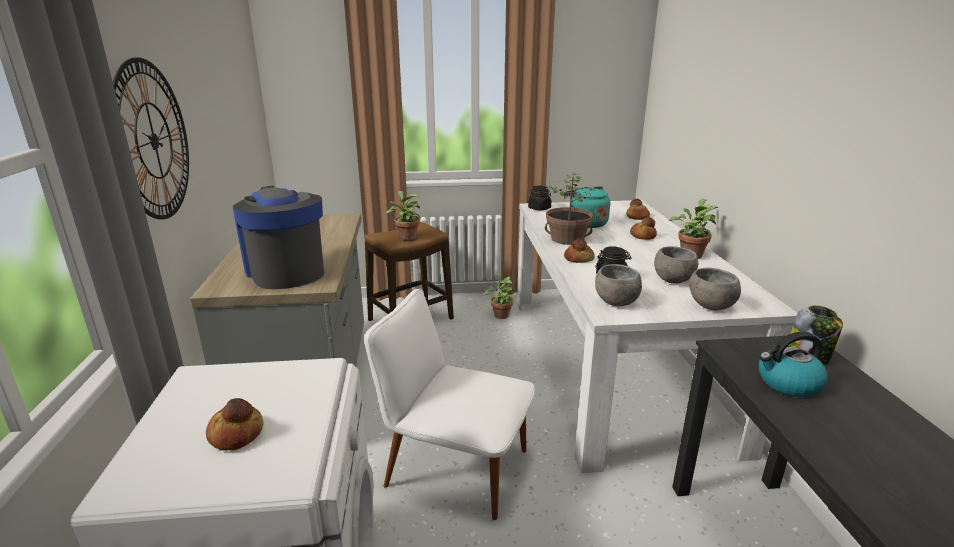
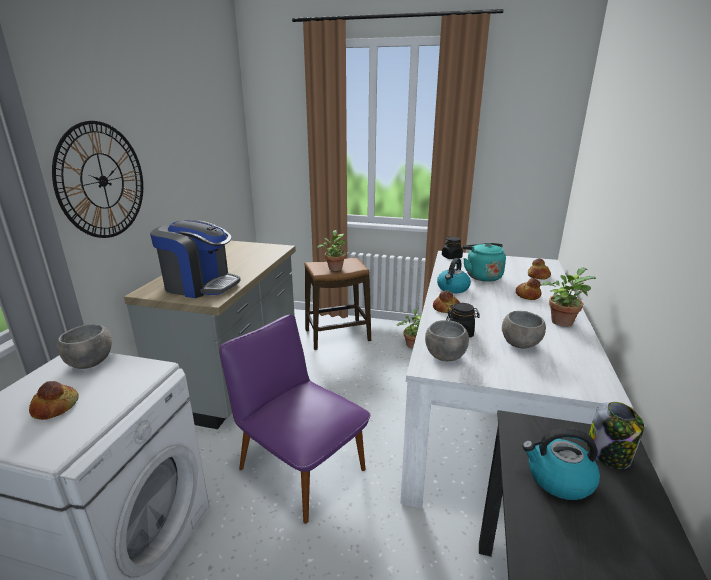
camera: 20 degrees right, 0 degrees up
(285, 271) = (200, 285): coffee machine -> coffee machine turned 120 degrees clockwise
(457, 467) = (302, 468): white chair -> purple chair
(567, 239) = (453, 288): potted plant -> kettle
(711, 306) = (537, 378): grey bowl -> grey bowl (90, 363)

